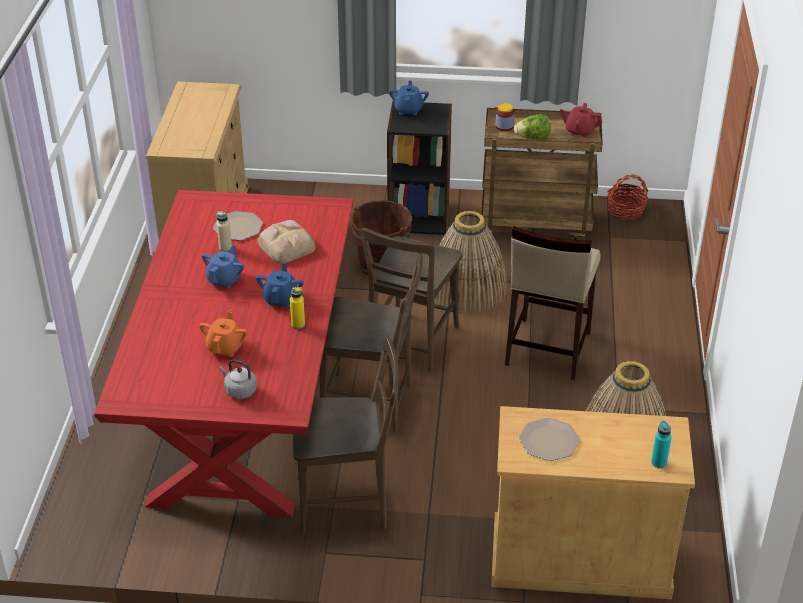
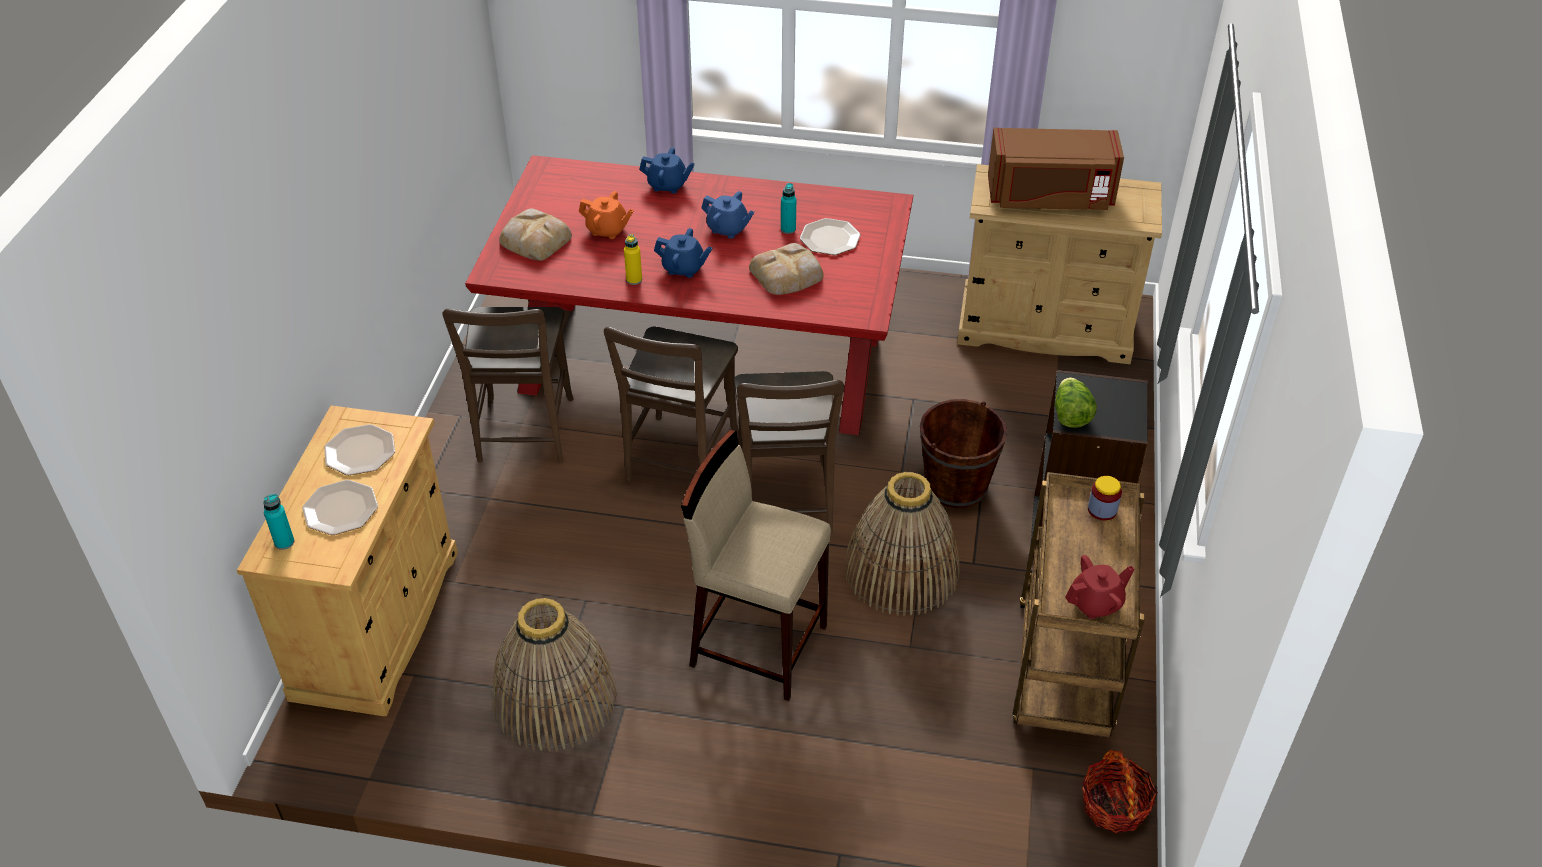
camera: 95 degrees right, 5 degrees up
(194, 125) = (1050, 197): none -> brown microwave
(225, 248) = (788, 229): beige bottle -> turquoise bottle
(239, 390) = (535, 239): grey kettle -> bread
(408, 110) = (1121, 395): blue teapot -> blue teapot (667, 185)
(411, 344) = (784, 504): brown chair -> brown chair turned 120 degrees counterclockwise
(533, 138) = (1069, 540): lettuce -> lettuce (1070, 415)
(579, 131) = (1096, 603): red teapot -> red teapot turned 45 degrees clockwise
(615, 438) = (340, 509): none -> plate

